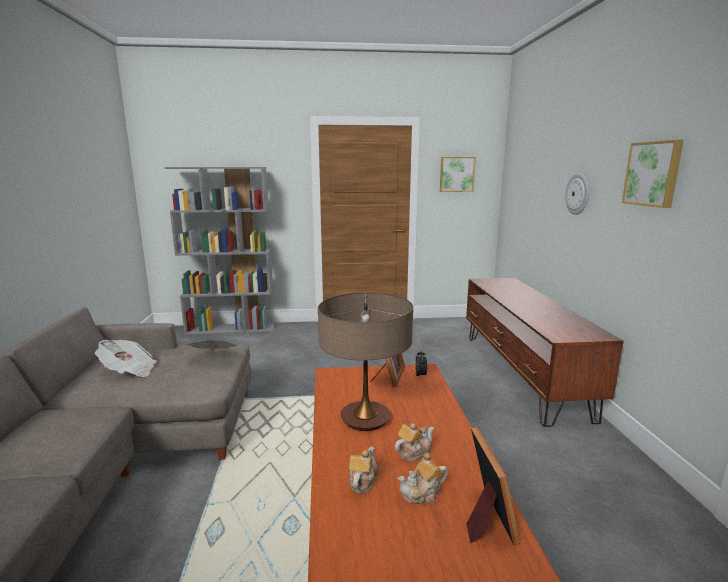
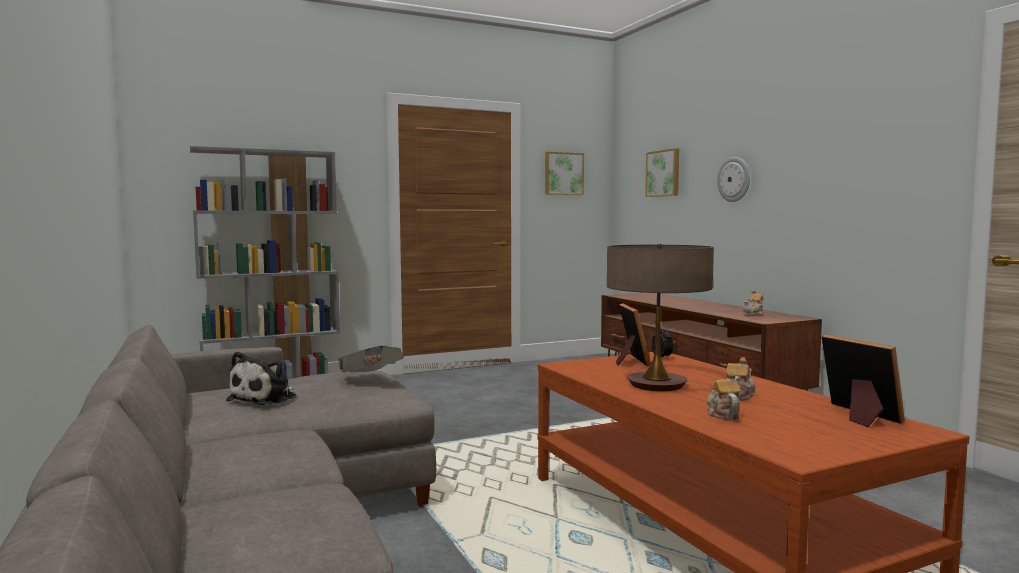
camera: 20 degrees left, 10 degrees down
(129, 371) = (266, 398): newspaper -> plush toy
(422, 494) = (787, 413): teapot -> teapot (753, 314)
(653, 174) = (828, 145): picture -> picture (664, 173)

